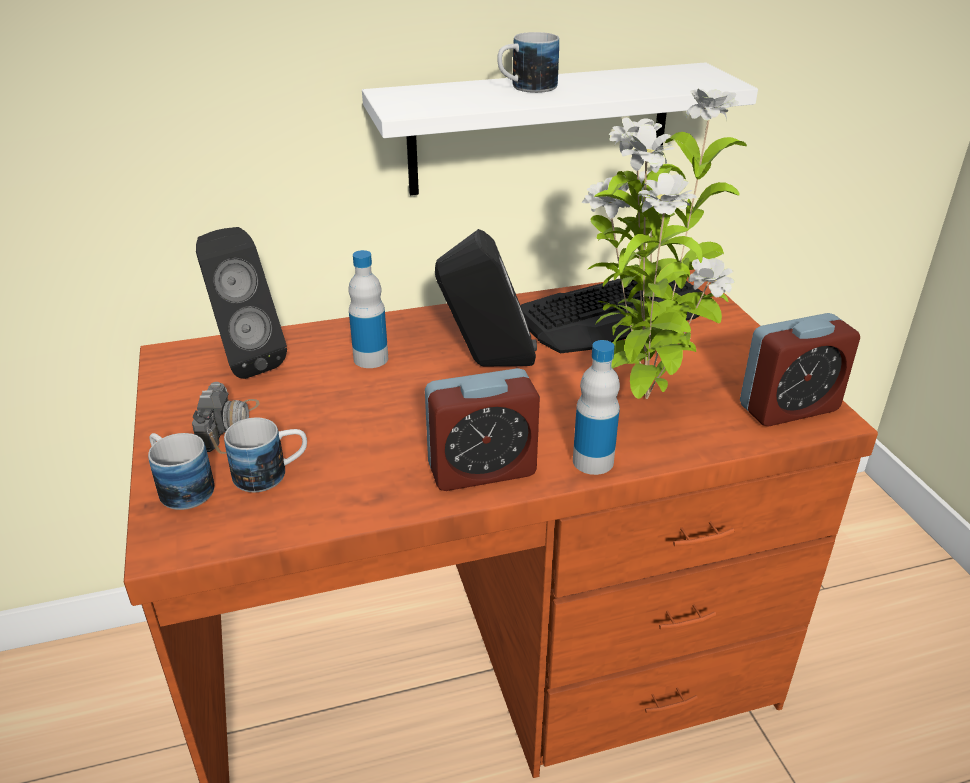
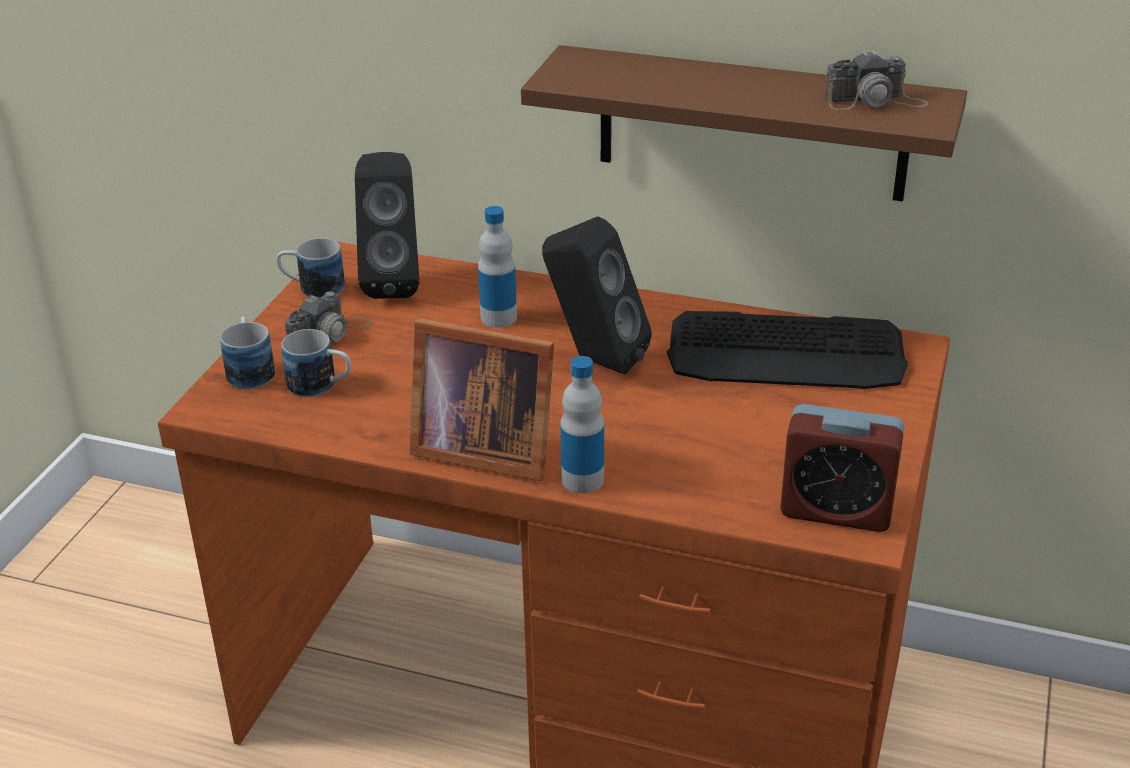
camera: 35 degrees right, 0 degrees up
(482, 470) = (481, 448): alarm clock -> picture frame
(525, 88) = (707, 80): mug -> mug (312, 288)
(540, 129) = (751, 124): white shelf -> brown shelf
(641, 397) = (701, 443): potted plant -> none
(665, 77) = (875, 101): none -> camera

